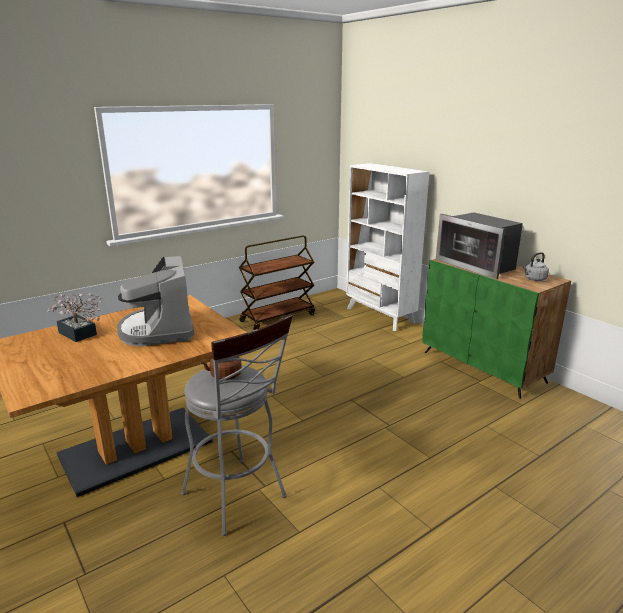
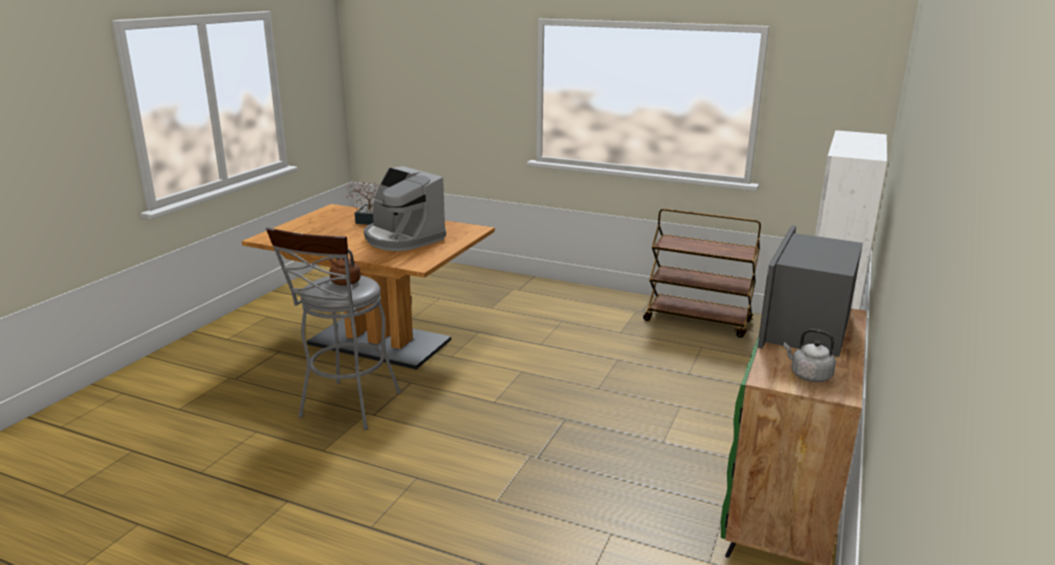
camera: 60 degrees right, 0 degrees up
(158, 330) = (402, 238): coffee machine -> coffee machine turned 90 degrees counterclockwise

